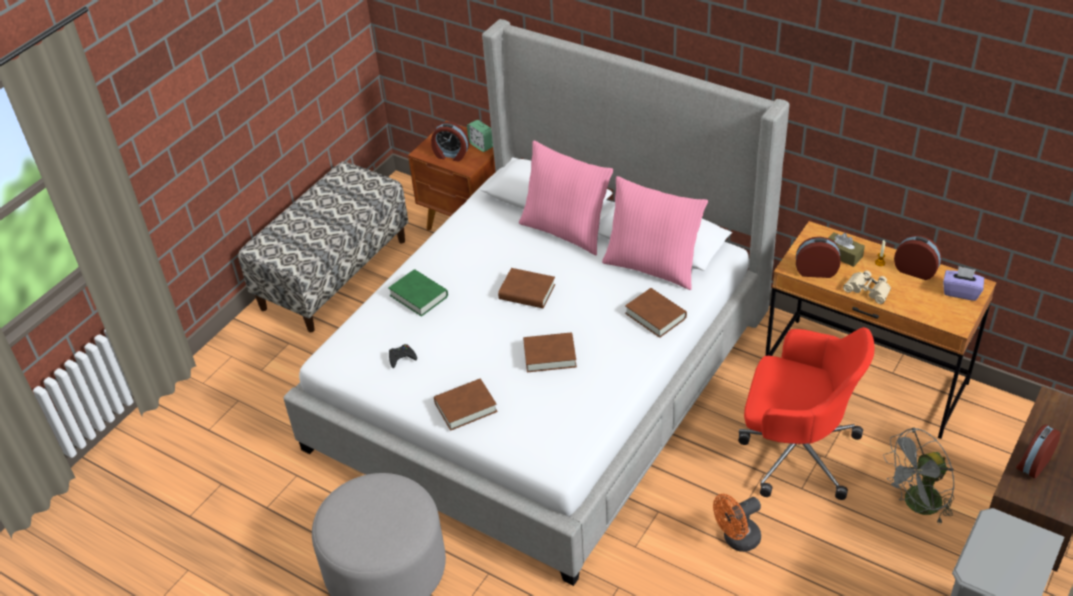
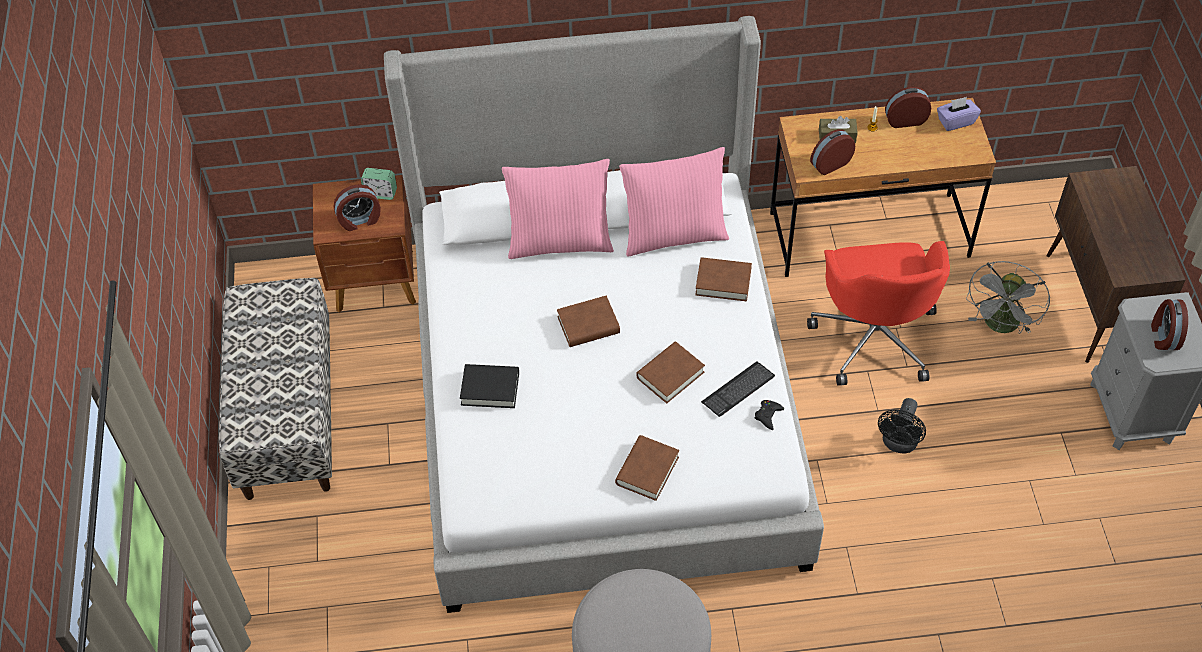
camera: 40 degrees left, 10 degrees up
(401, 358) = (540, 460): black game controller -> black game controller (768, 415)
(419, 296) = (490, 389): green book -> black book
(588, 393) = (738, 390): none -> keyboard
(736, 540) = (898, 444): orange fan -> black fan
(795, 451) = (874, 336): red office chair -> red office chair turned 105 degrees clockwise
(867, 290) = (886, 159): beige binoculars -> none
(1033, 463) = (1117, 244): alarm clock -> alarm clock (1163, 336)

